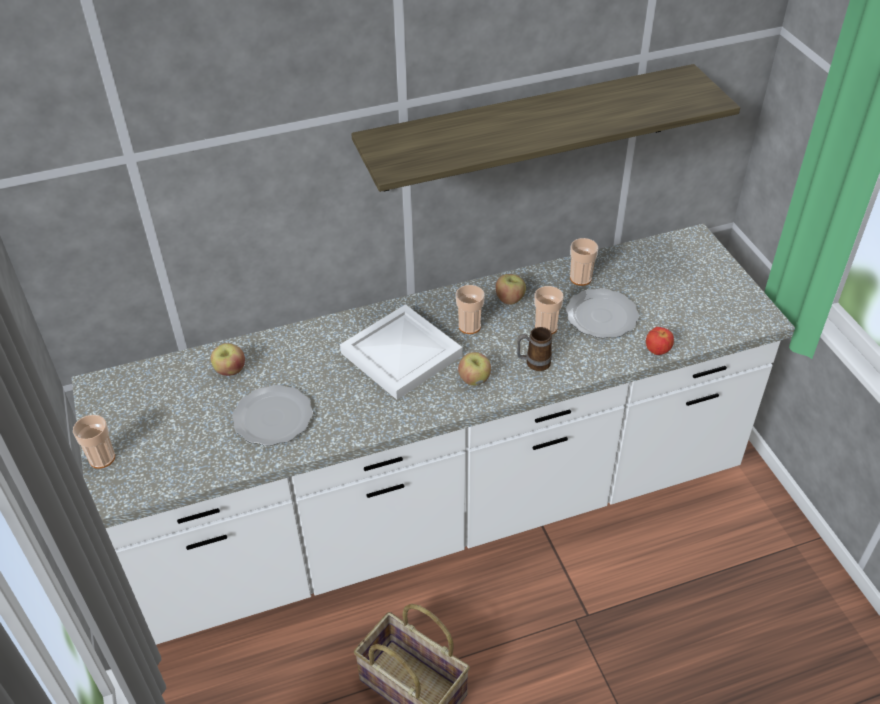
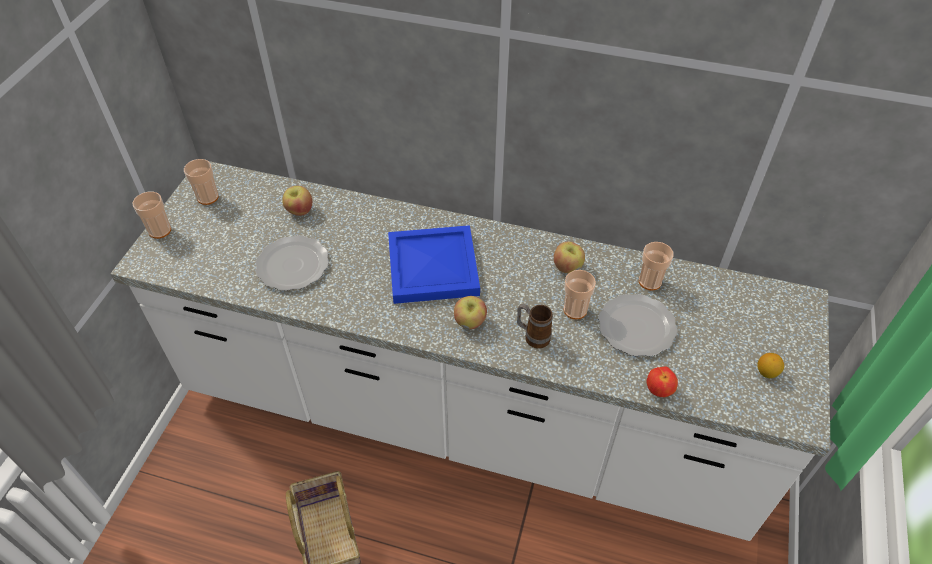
camera: 35 degrees right, 5 degrees up
(401, 353) = (434, 266): white tray -> blue tray
(469, 326) = (510, 273): cup -> cup (208, 197)
(528, 128) = (636, 108): shelf -> none
(715, 299) = (766, 372): none -> lemon

